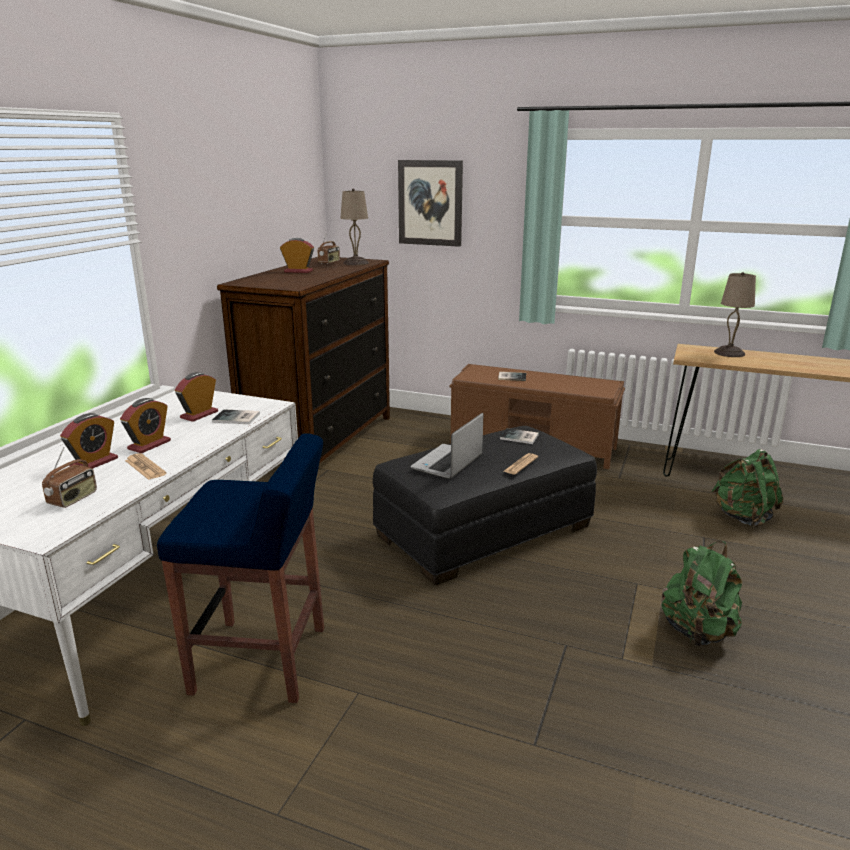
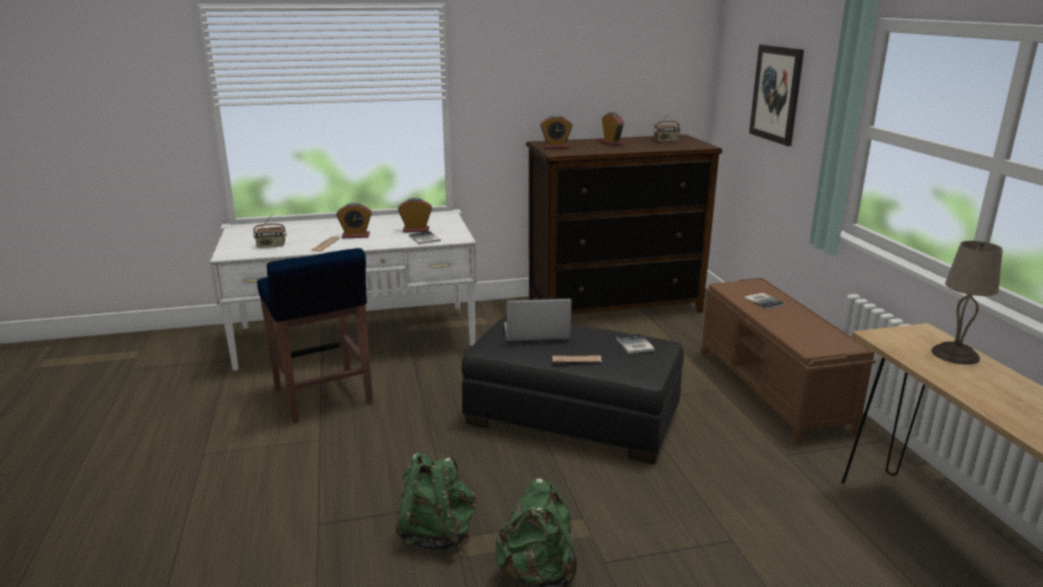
camera: 55 degrees right, 0 degrees up
(94, 463) = (318, 234): alarm clock -> alarm clock (555, 147)
(355, 263) = (682, 145): beige table lamp -> none
(743, 517) = (824, 560): green backpack -> green backpack (437, 534)

